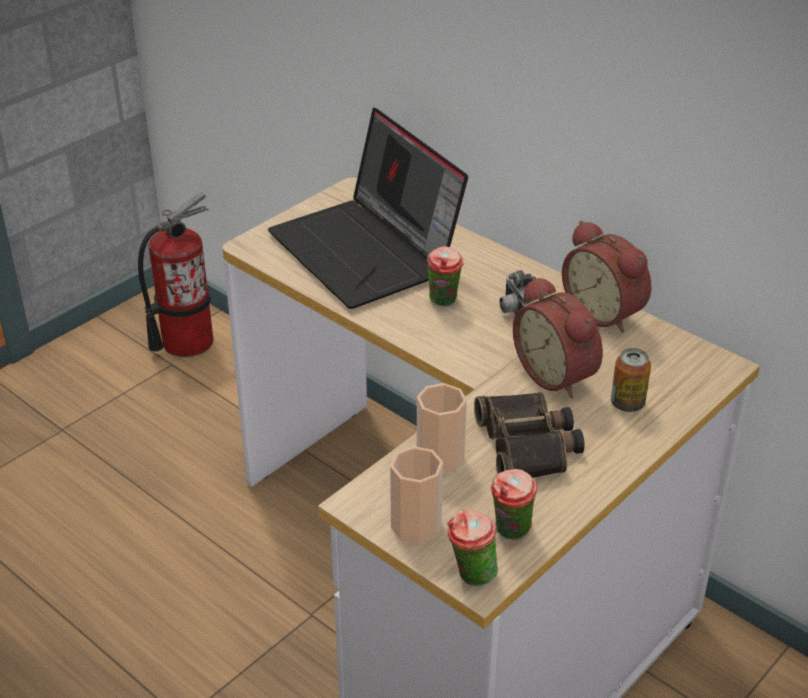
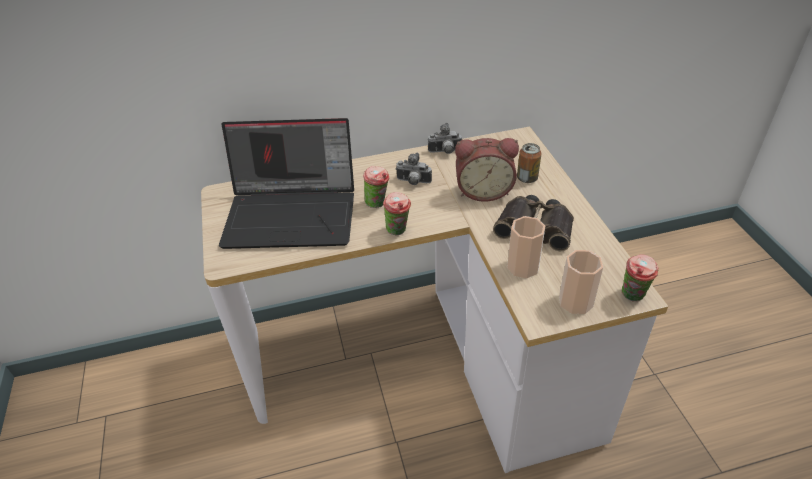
camera: 55 degrees left, 5 degrees up
(187, 342) = (94, 396): fire extinguisher -> none
(511, 533) = (605, 265): cup -> cup (398, 231)
(605, 313) = (445, 152): alarm clock -> camera

